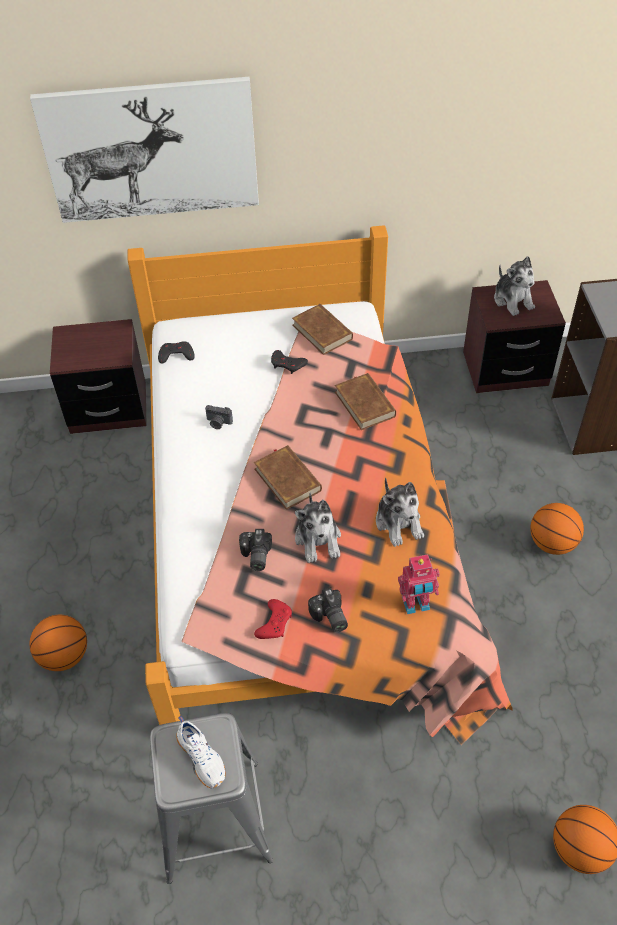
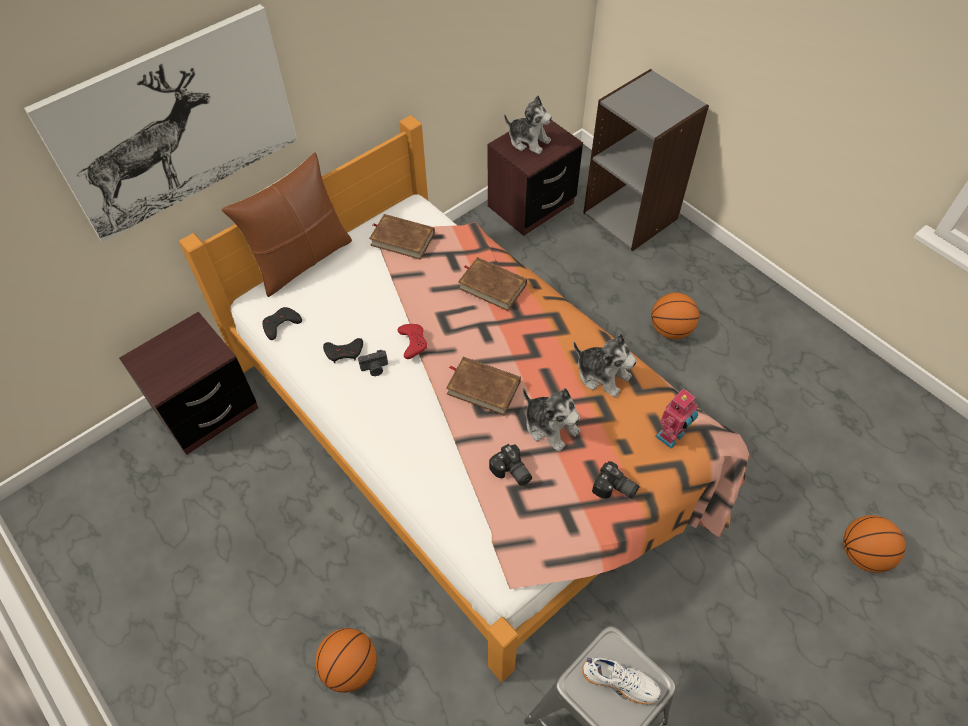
camera: 35 degrees left, 5 degrees up
(231, 313) = (301, 260): none -> brown pillow
(274, 623) = (575, 521): red game controller -> red game controller (413, 342)
(287, 364) = (396, 283): black game controller -> black game controller (344, 352)

